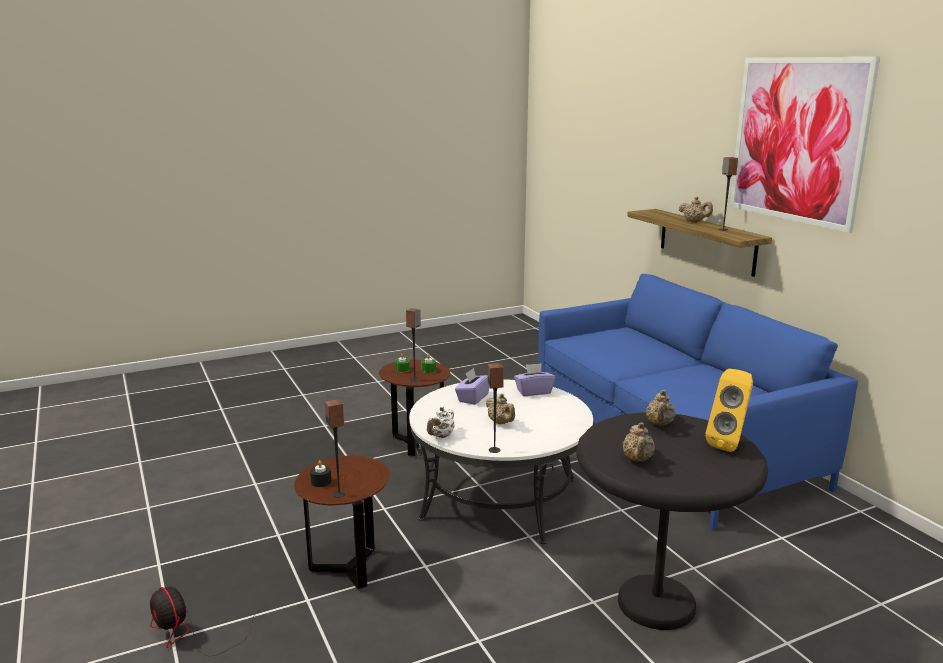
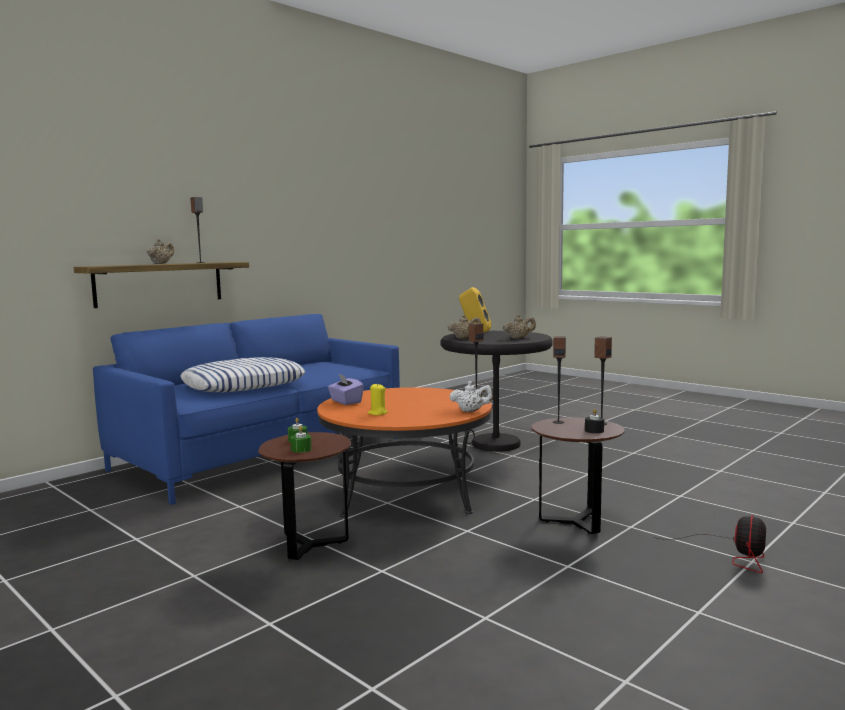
camera: 110 degrees left, 10 degrees down
(414, 380) = (333, 440): speaker -> speaker (558, 422)
(472, 398) = (377, 413): purple tissue box -> yellow candle
(500, 498) = (406, 492): white coffee table -> orange coffee table
(501, 423) = (424, 402): beige teapot -> none
(631, 356) = (244, 384): none -> pillow
(797, 140) = (237, 182): picture -> none

